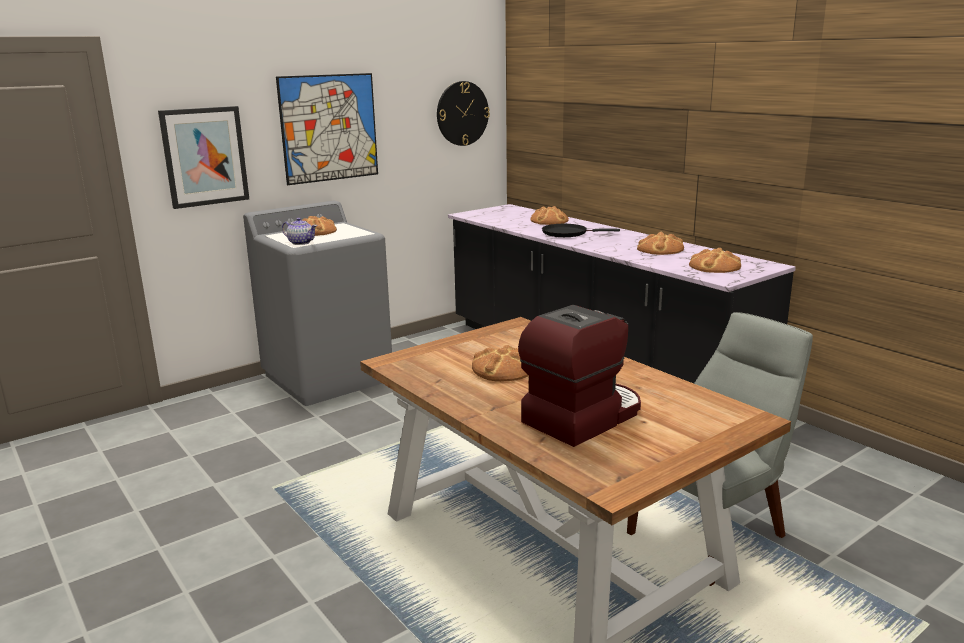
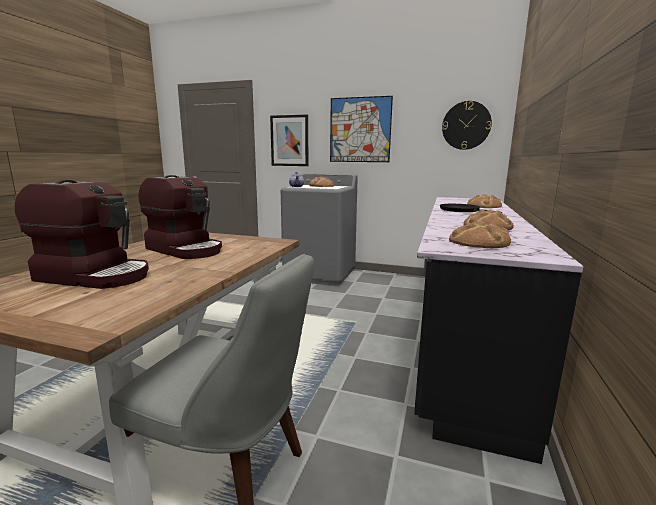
camera: 55 degrees right, 5 degrees down
(502, 369) = (186, 249): bread -> coffee machine

